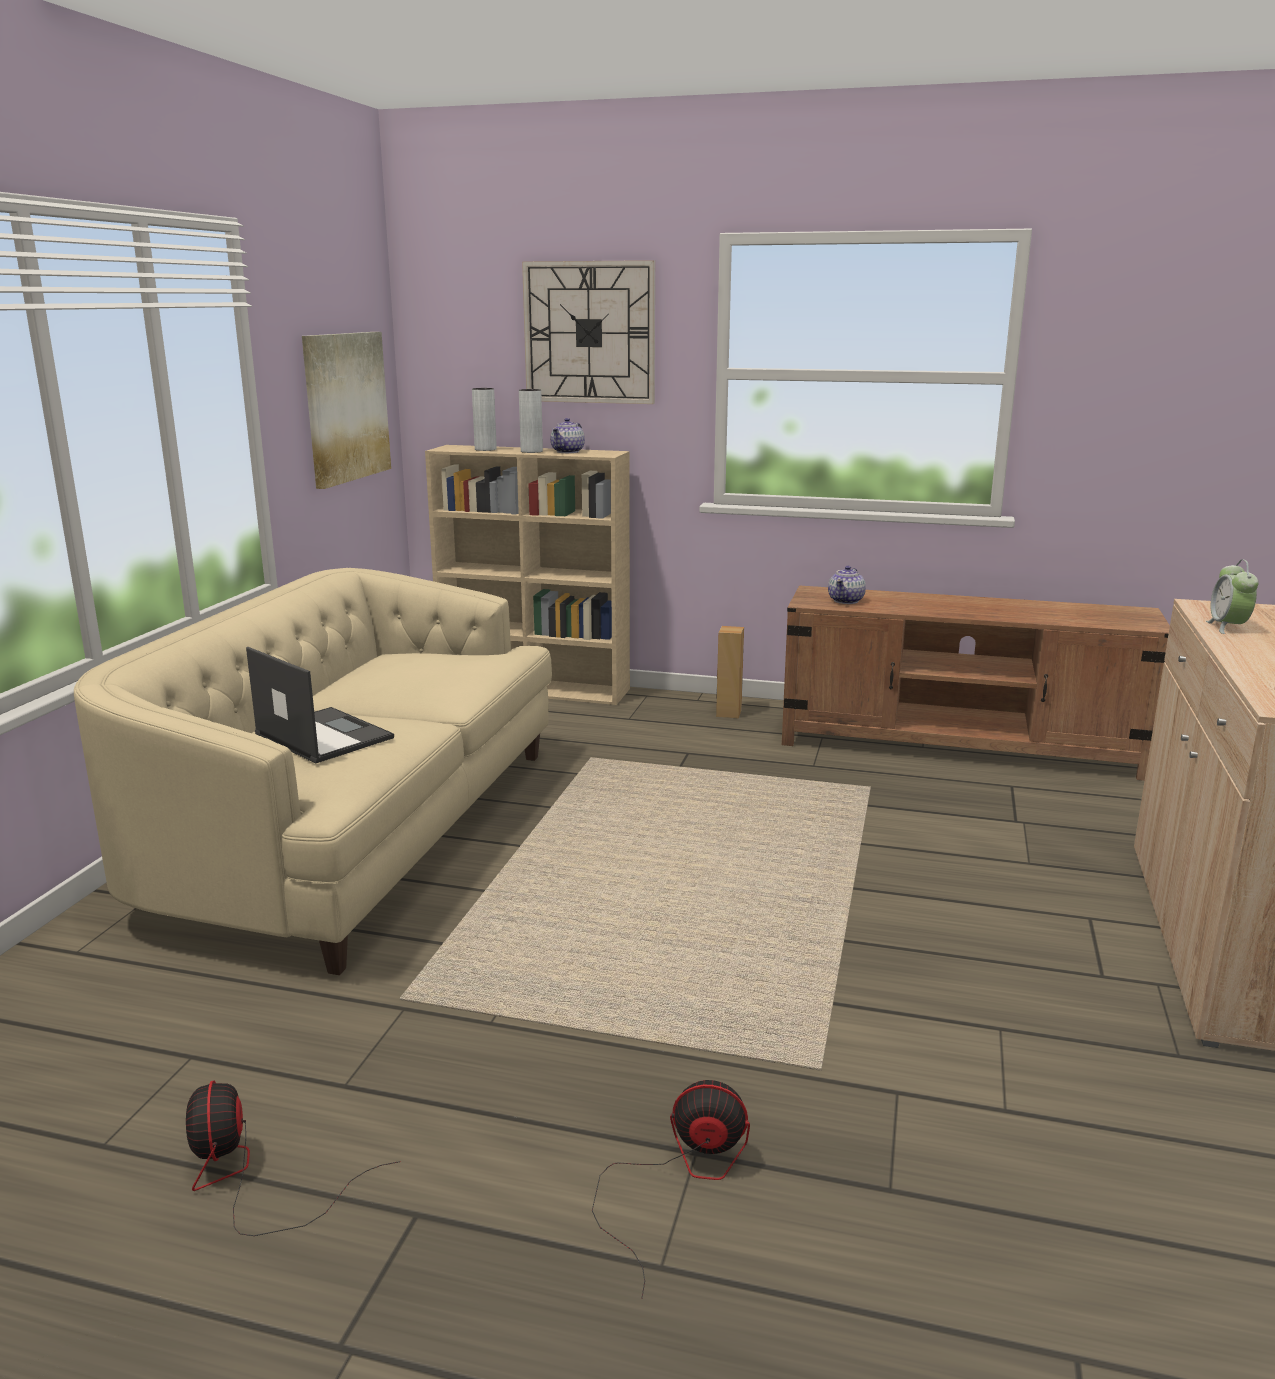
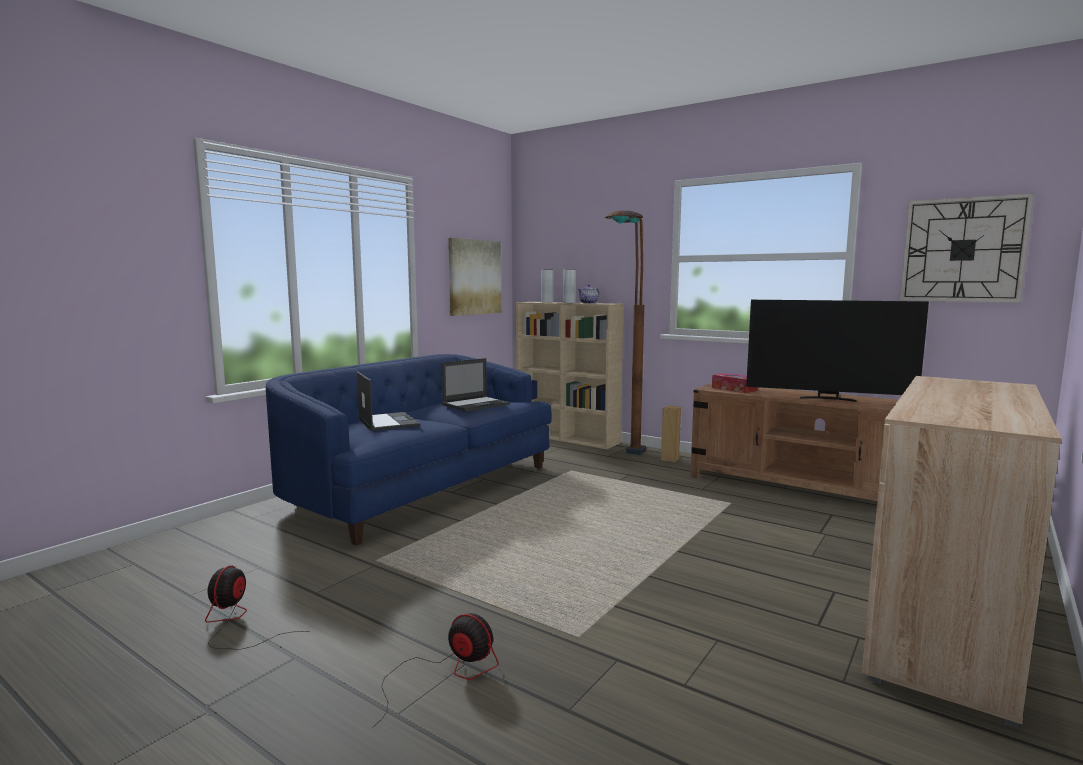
camera: 20 degrees right, 10 degrees down
(357, 833) = (420, 488): beige sofa -> blue sofa
(440, 671) = (476, 404): none -> laptop
(589, 333) = (605, 239): wall clock -> wall clock (962, 250)
(660, 725) = (623, 460): none -> brown floor lamp
(846, 601) = (734, 389): teapot -> tissue box
(992, 611) = (828, 399): none -> television
(1227, 627) = (934, 387): alarm clock -> none

